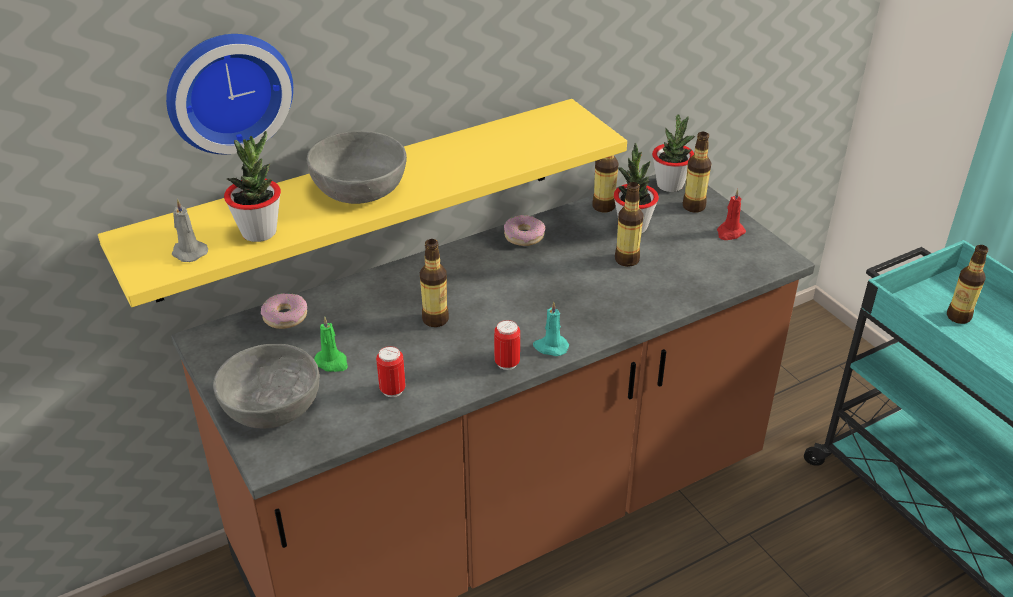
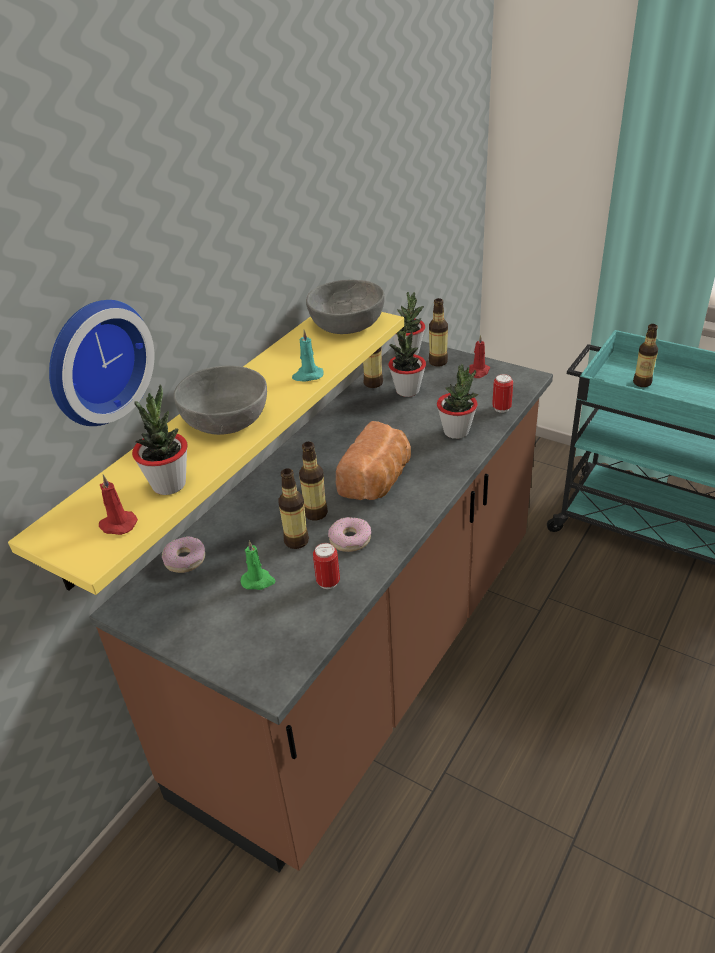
camera: 25 degrees left, 0 degrees up
(188, 252) = (117, 525): grey candle -> red candle
(271, 406) = (235, 638): grey bowl -> grey bowl (346, 324)
(507, 363) = (401, 524): can -> can (501, 408)
(522, 310) = (378, 481): none -> bread
(524, 236) = (331, 425): donut -> donut (350, 539)
(550, 347) = (423, 499): turquoise candle -> turquoise candle (307, 375)
(626, 260) = (423, 415): bottle -> bottle (296, 541)
(647, 289) = (456, 431): none -> potted plant

